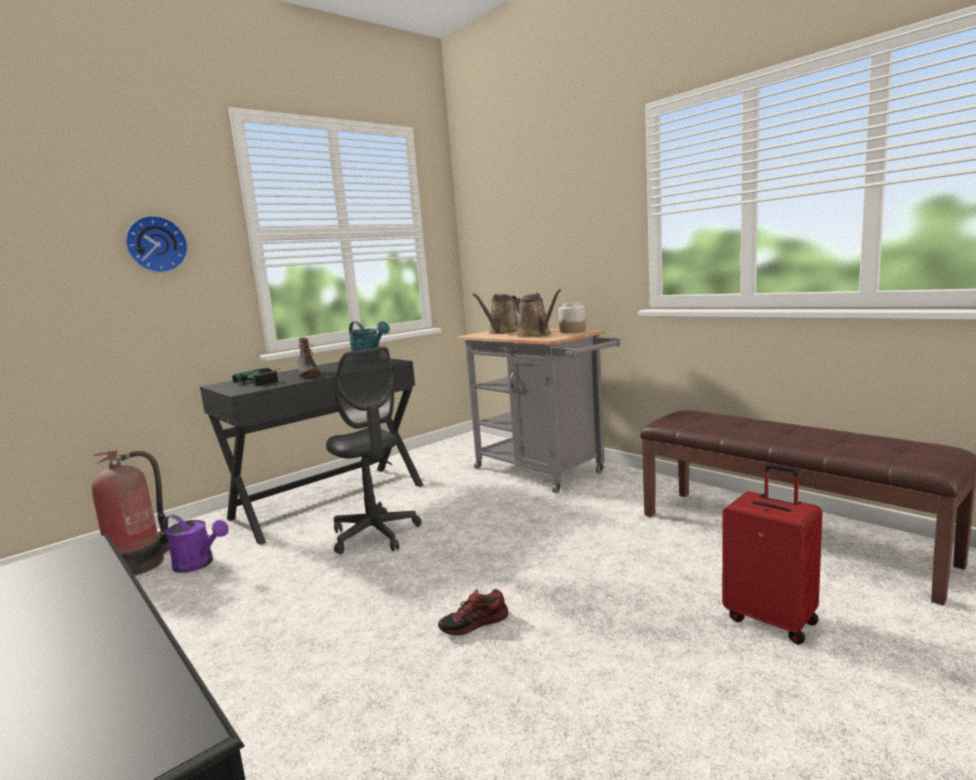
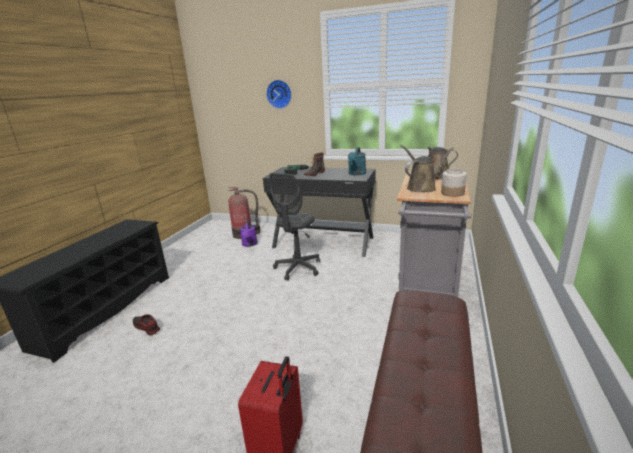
camera: 60 degrees right, 10 degrees up
(474, 624) = (231, 328): shoe -> shoe (146, 328)
(536, 335) = (423, 188): brown watering can -> brown watering can turned 150 degrees counterclockwise

